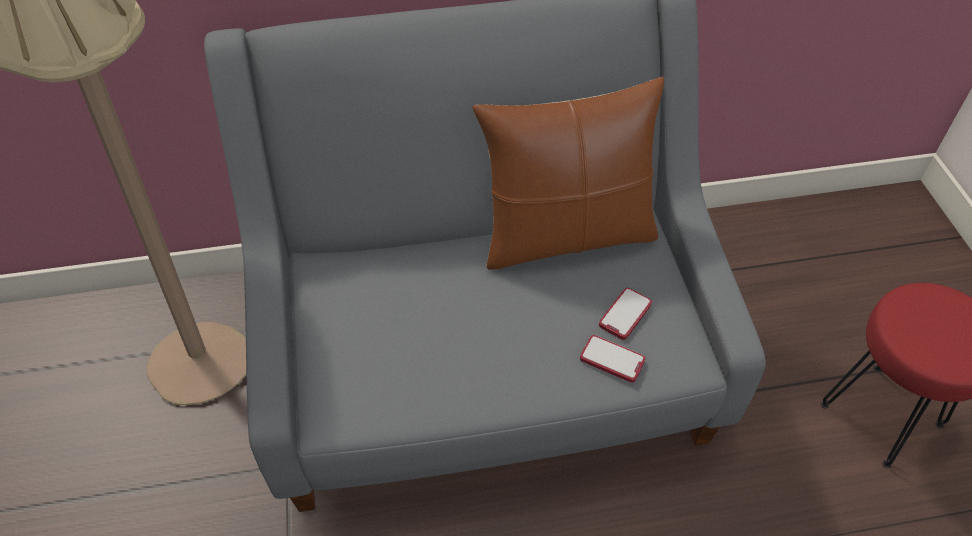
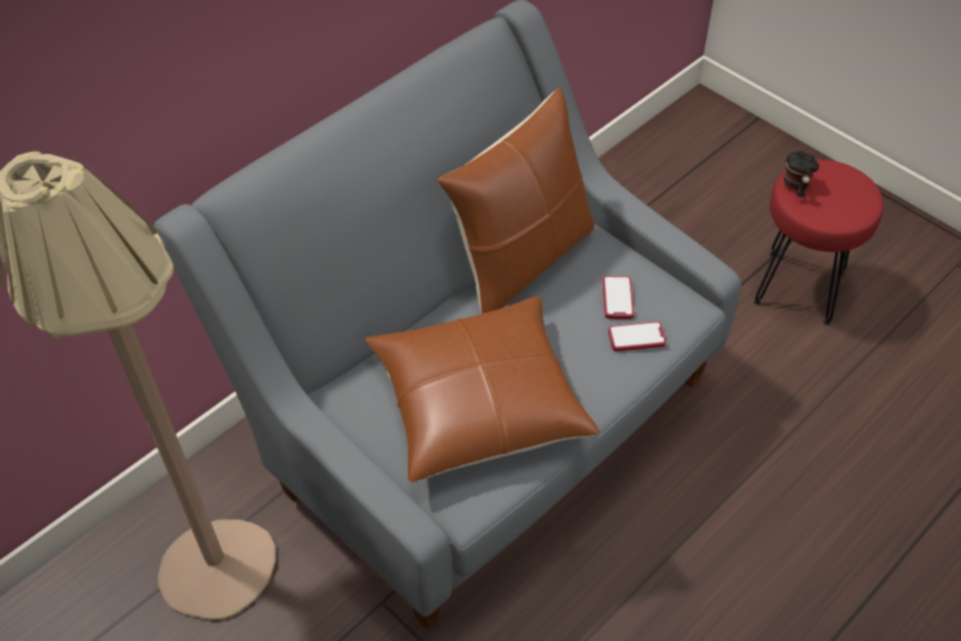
camera: 35 degrees left, 0 degrees up
(420, 337) = (478, 403): none -> brown pillow
(908, 305) = (796, 187): none -> mug

